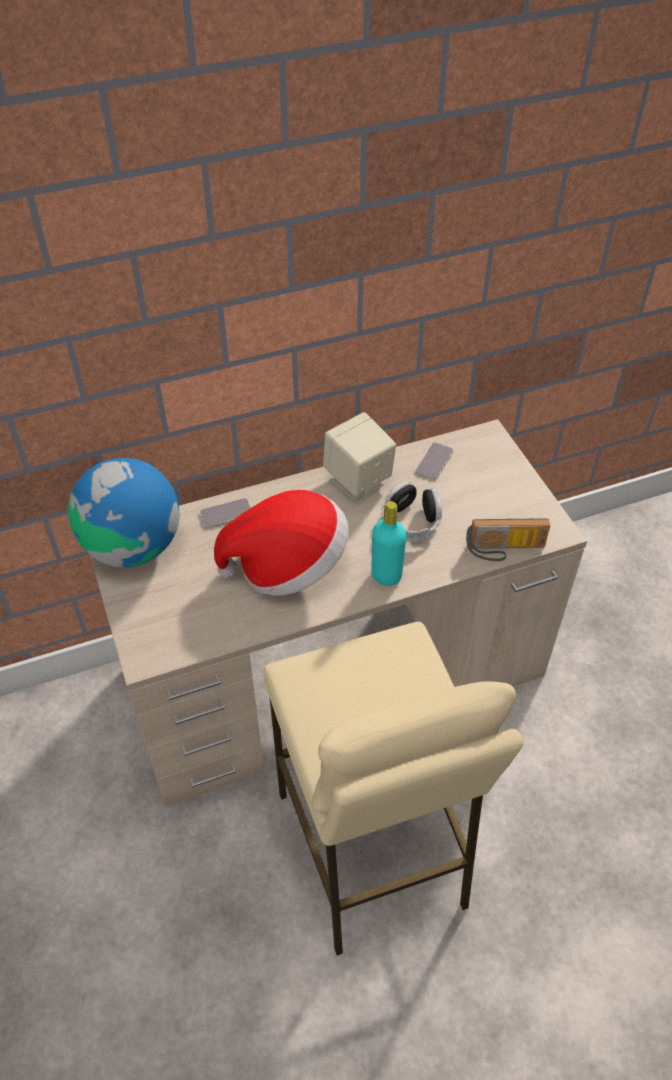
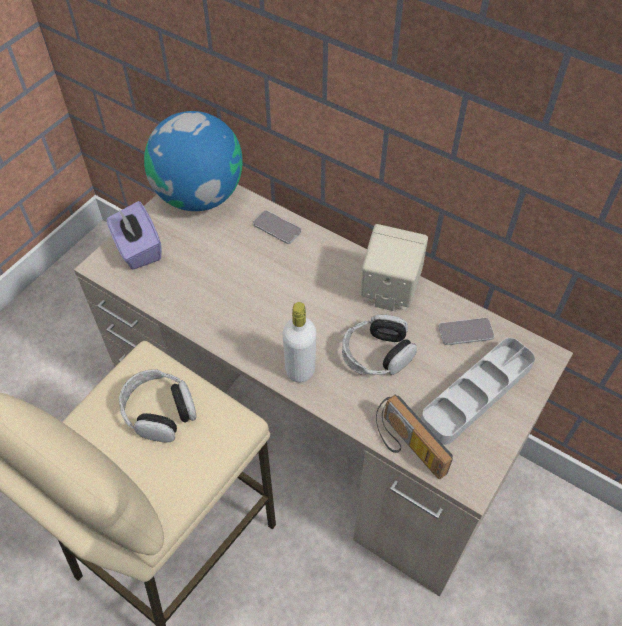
camera: 55 degrees right, 5 degrees up
(152, 622) = (138, 249): none -> purple tissue box
(288, 565) = (256, 296): hat -> none
(358, 684) = (159, 412): none -> headphones
(386, 575) = (300, 370): turquoise bottle -> white bottle
(491, 487) = (476, 394): none -> grey tray

